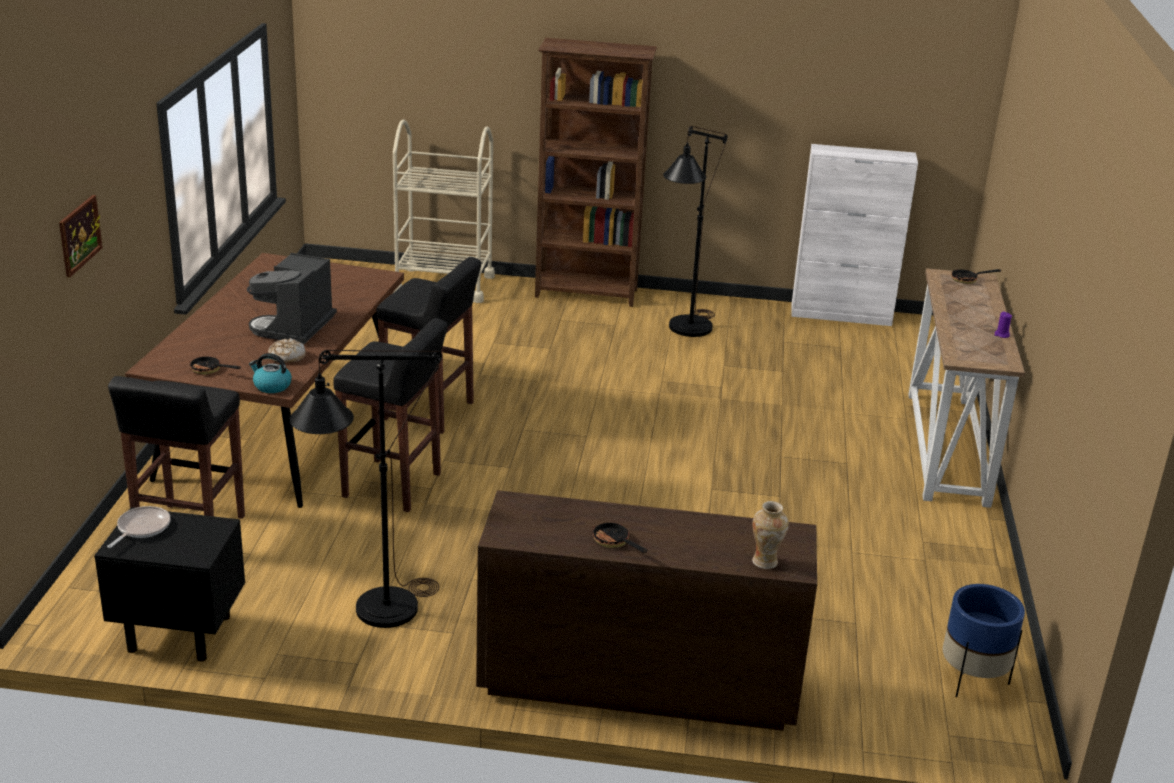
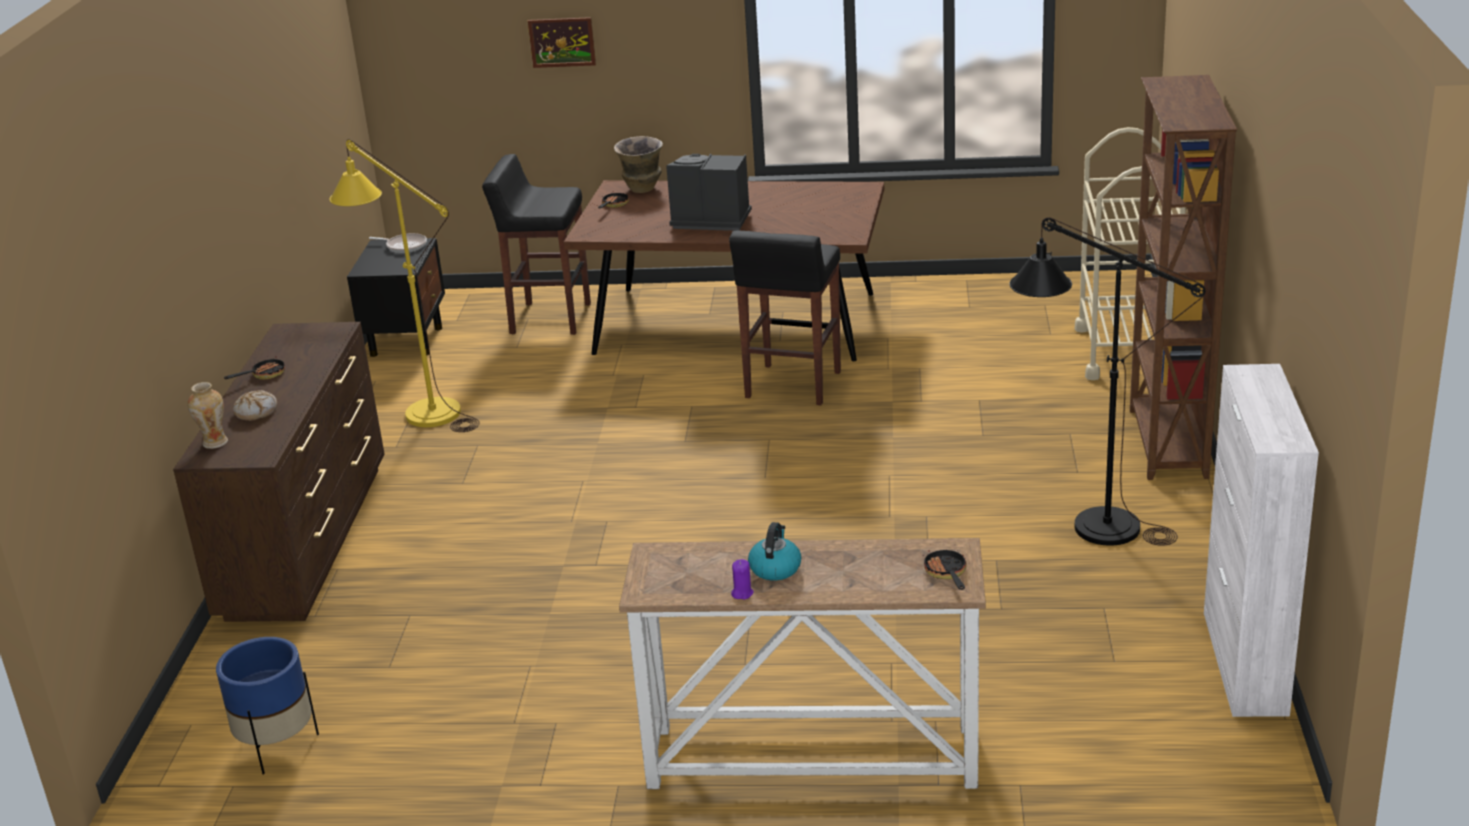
camera: 90 degrees right, 0 degrees up
(177, 354) = (642, 189): none -> vase
(271, 386) = (587, 230): kettle -> kettle (775, 568)
(286, 357) = (646, 227): bread -> bread (256, 411)
(372, 616) = (422, 409): black floor lamp -> yellow floor lamp
(393, 486) = (636, 389): black stool -> none

